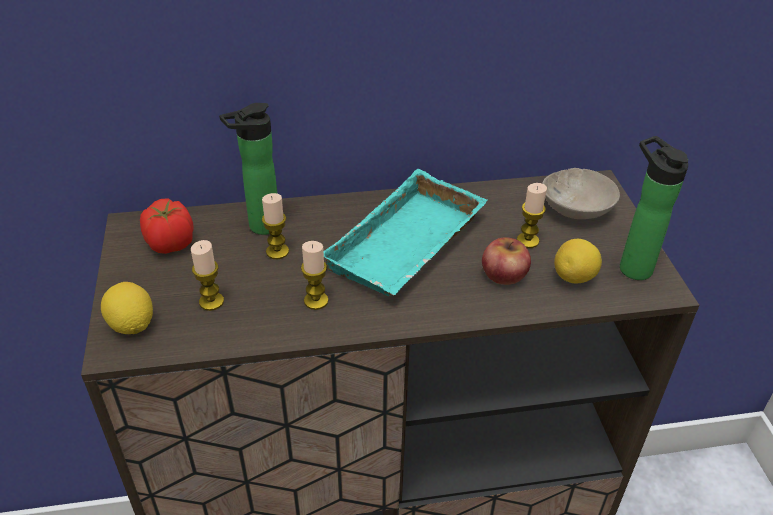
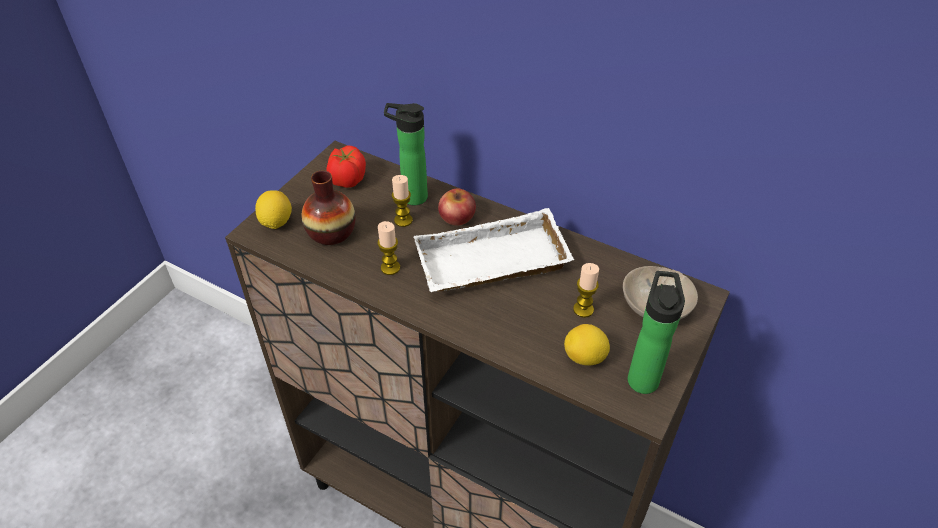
camera: 40 degrees right, 5 degrees up
(211, 301) = (331, 232): candle -> vase
(408, 247) = (491, 265): turquoise tray -> white tray
(504, 273) = (535, 323): apple -> apple (457, 217)

